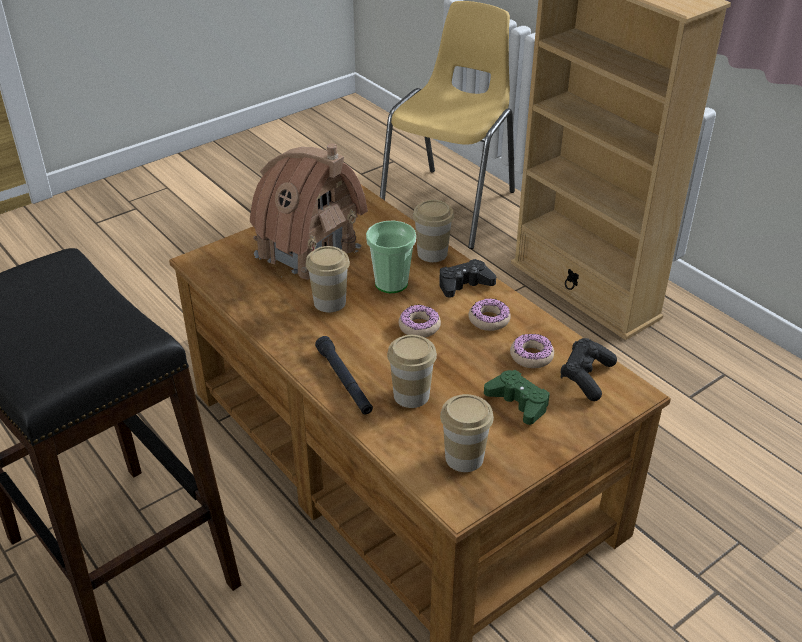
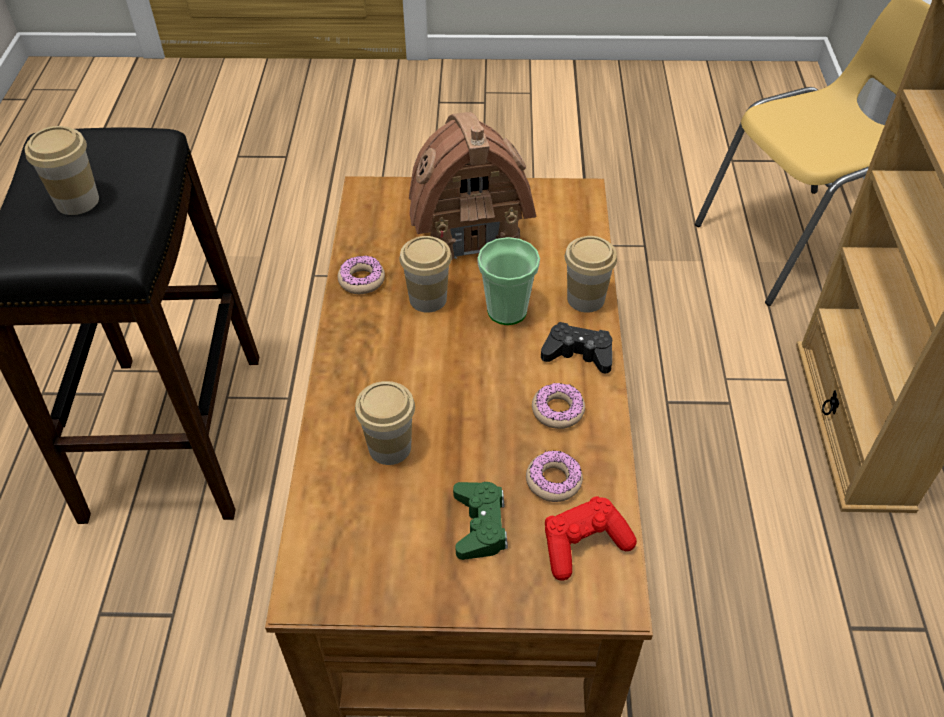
camera: 40 degrees right, 10 degrees up
(344, 381) = (349, 392): black flashlight -> none
(419, 326) = (480, 376): donut -> donut (361, 280)
(464, 457) = (361, 549): cup -> cup (77, 201)
(586, 377) = (583, 544): black game controller -> red game controller

